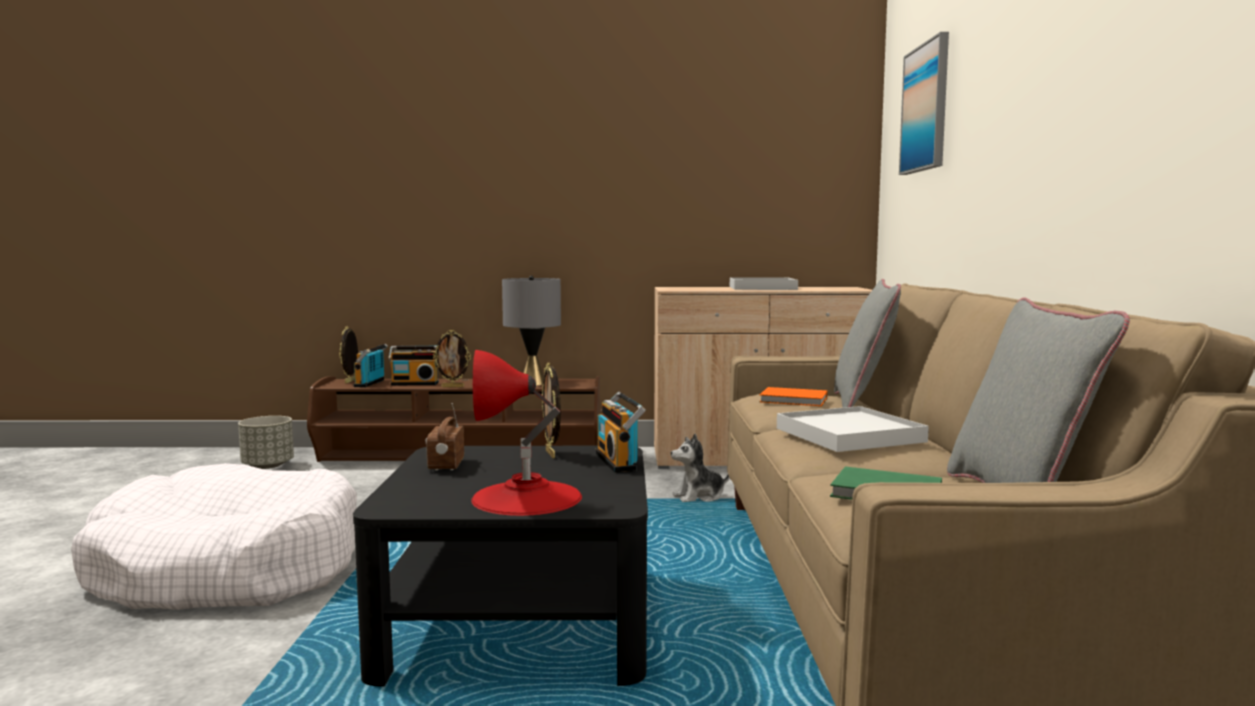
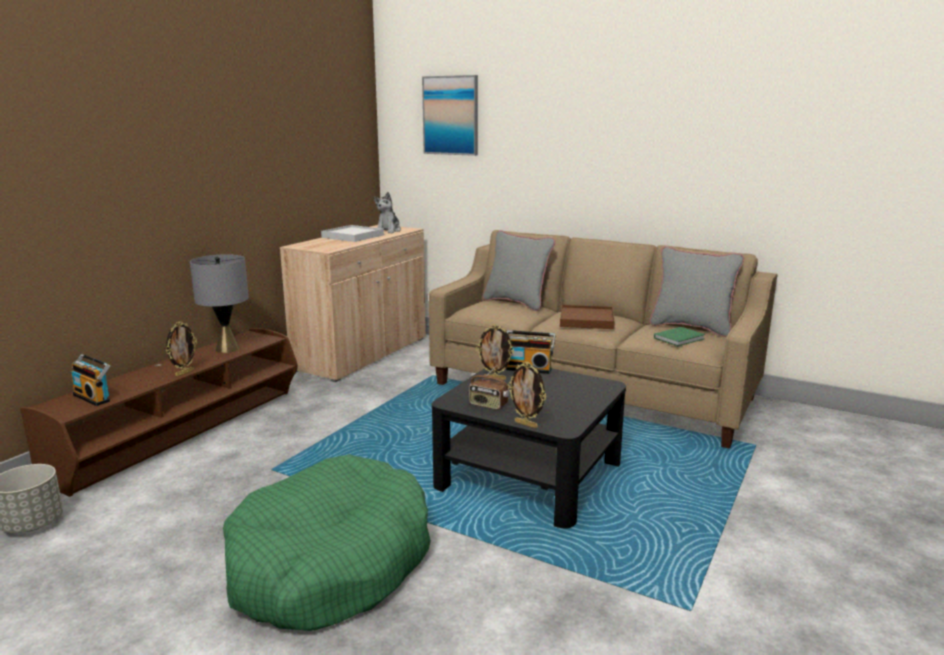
camera: 60 degrees left, 10 degrees up
(228, 569) = (330, 563): white dog bed -> green dog bed
(350, 381) = (61, 404): picture frame -> picture frame (526, 424)
(415, 383) = (136, 382): radio -> none
(526, 497) = (576, 398): red table lamp -> none
(699, 497) = (406, 387): plush toy -> plush toy (388, 231)
(795, 400) = (500, 309): orange book -> none
(849, 435) = (586, 320): white tray -> brown tray

